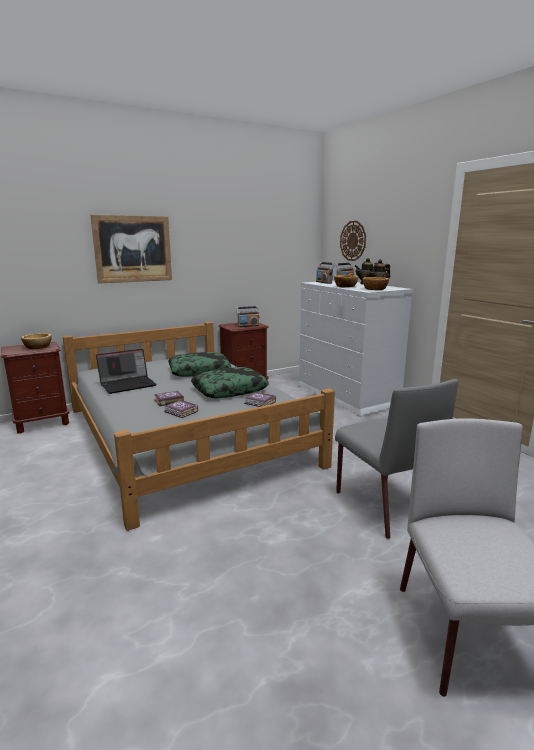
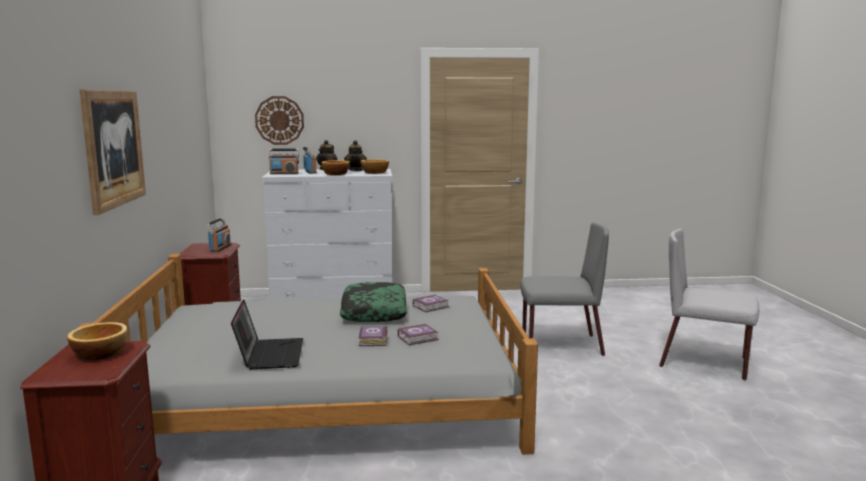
camera: 65 degrees left, 5 degrees down
(199, 371) = (274, 315): pillow -> none

